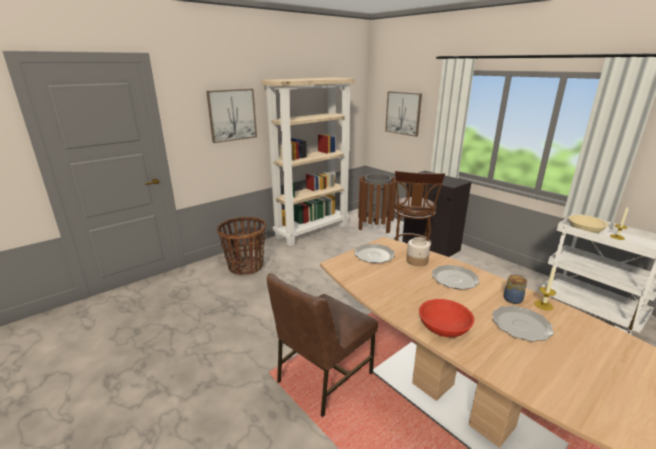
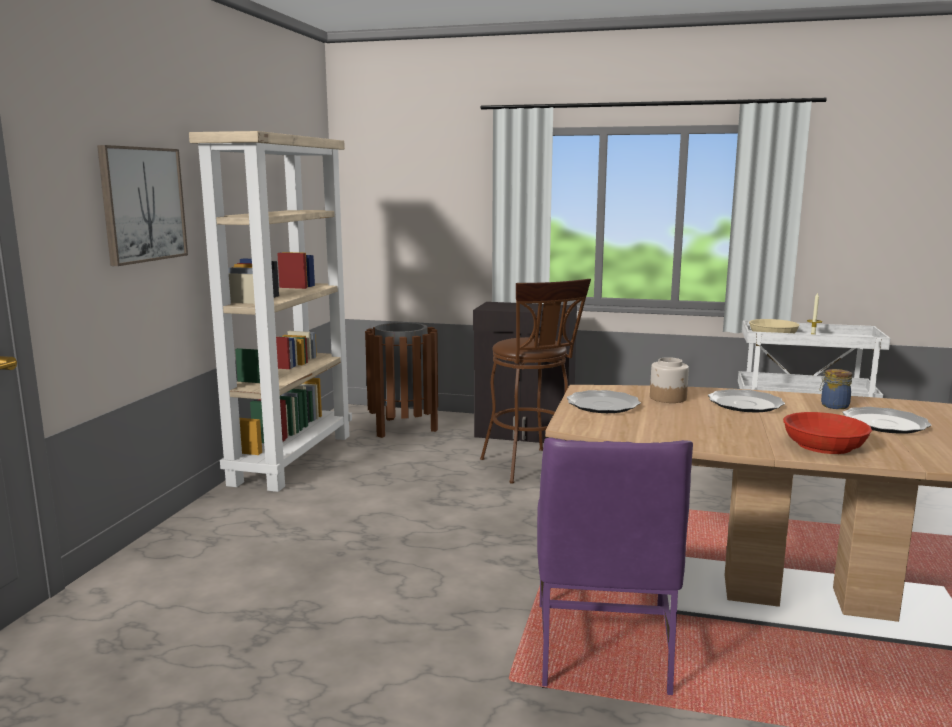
camera: 35 degrees left, 10 degrees down
(245, 266) = (227, 548): basket -> none
(322, 377) = (602, 649): brown chair -> purple chair
(403, 113) = (417, 208): picture -> none
(543, 305) = (869, 403): candle -> none

